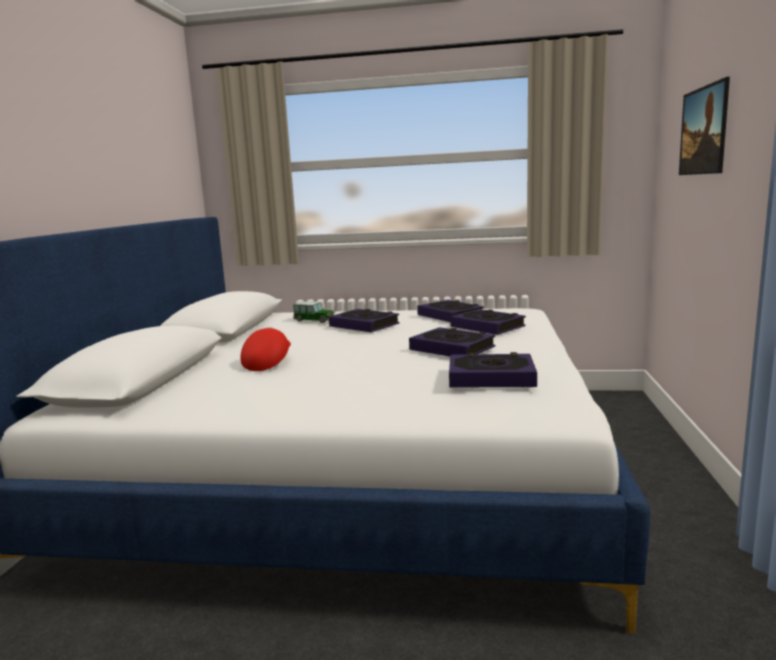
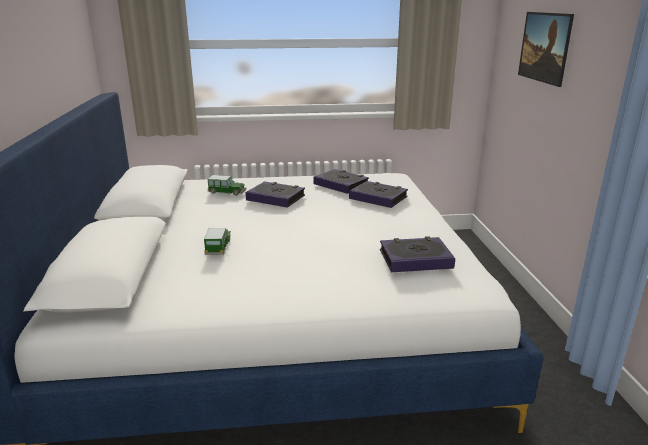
camera: 15 degrees left, 10 degrees up
(267, 362) = (218, 247): red cap -> toy car
(452, 348) = (366, 226): book -> none

